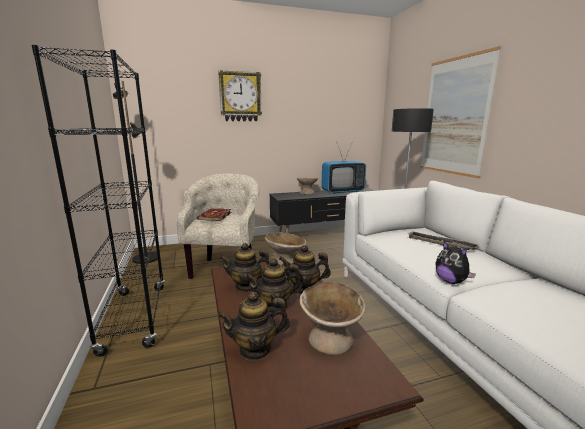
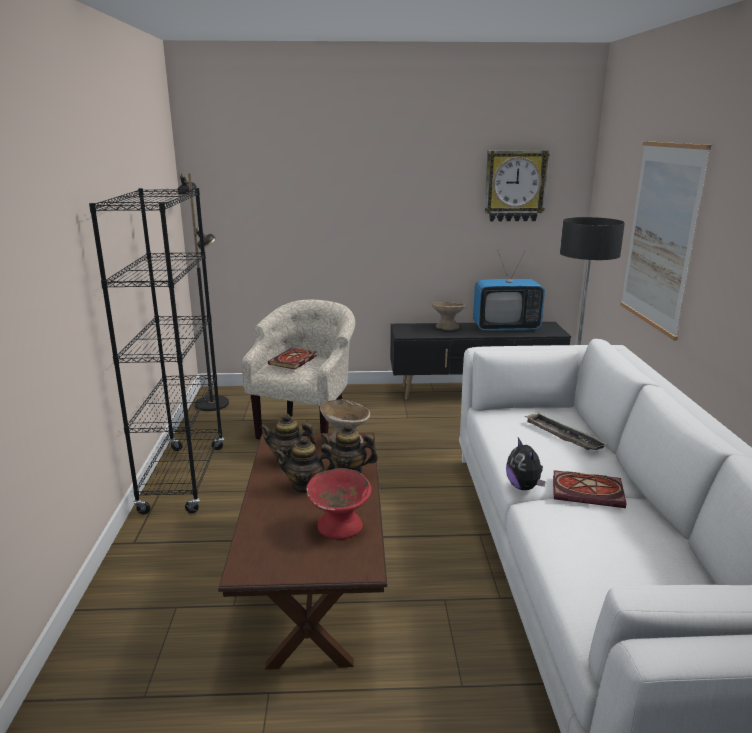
camera: 15 degrees right, 5 degrees up
(240, 97) = (351, 181): wall clock -> wall clock (514, 186)
(255, 349) = (265, 523): teapot -> none
(331, 340) = (340, 526): beige bowl -> red bowl
(501, 278) = (589, 491): none -> book

